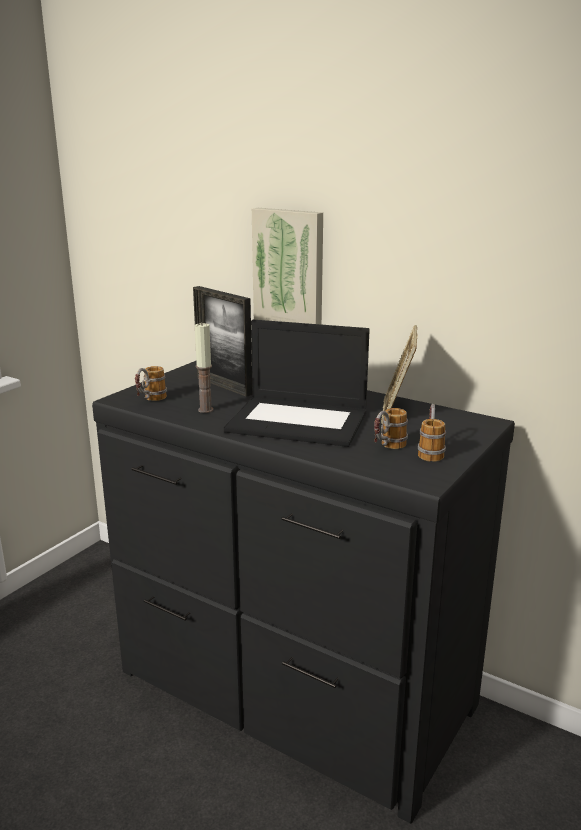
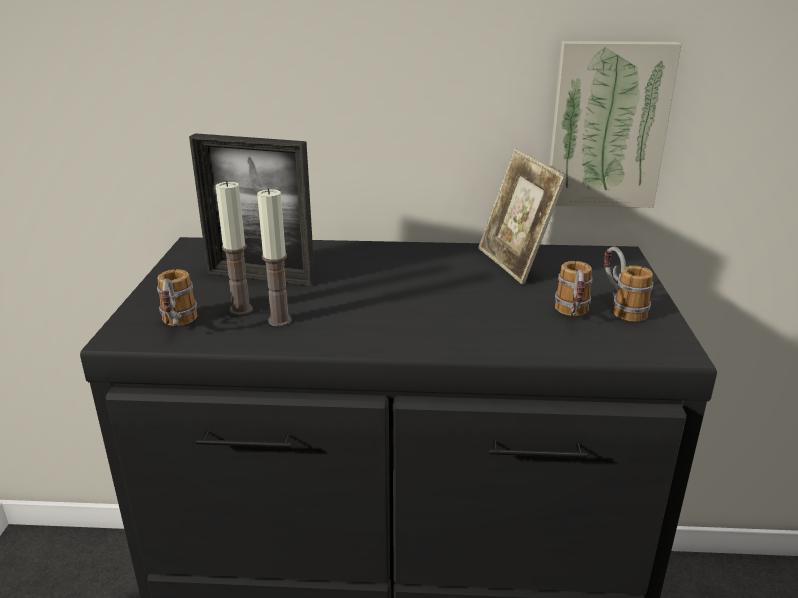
camera: 30 degrees left, 5 degrees up
(192, 400) = (241, 309): none -> candle
(289, 267) = (308, 91): picture -> picture (607, 125)
(299, 421) = (425, 306): laptop -> none

